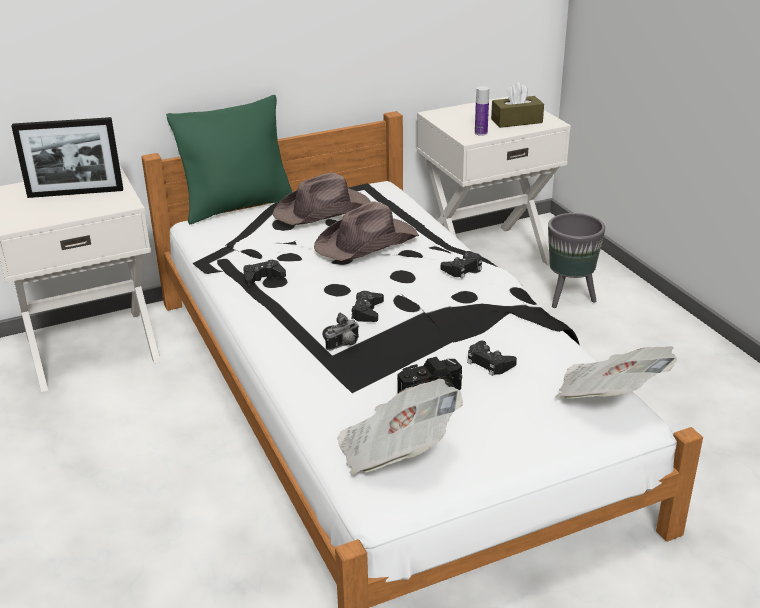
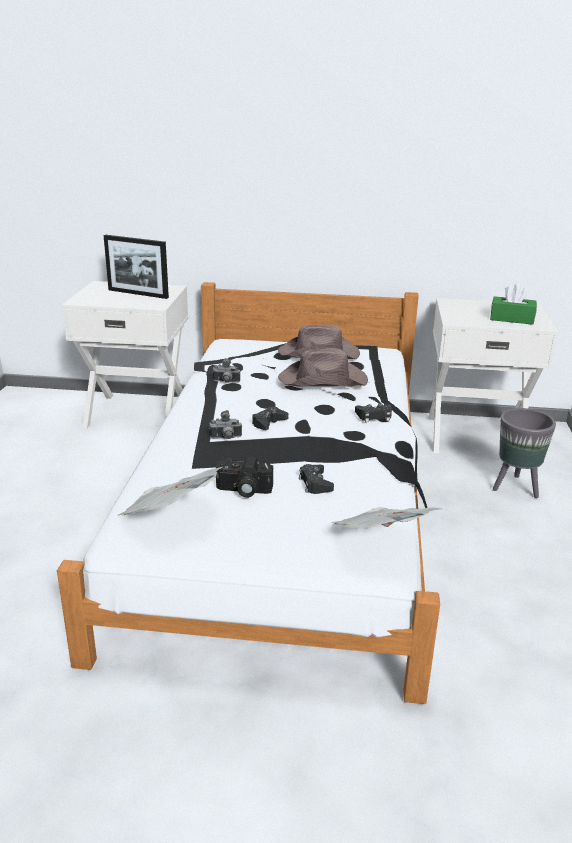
camera: 30 degrees right, 5 degrees down
(238, 206) = (267, 338): green pillow -> none
(263, 277) = (226, 382): black game controller -> camera
(481, 133) = (469, 320): bottle -> none
(516, 121) = (511, 319): brown tissue box -> green tissue box

